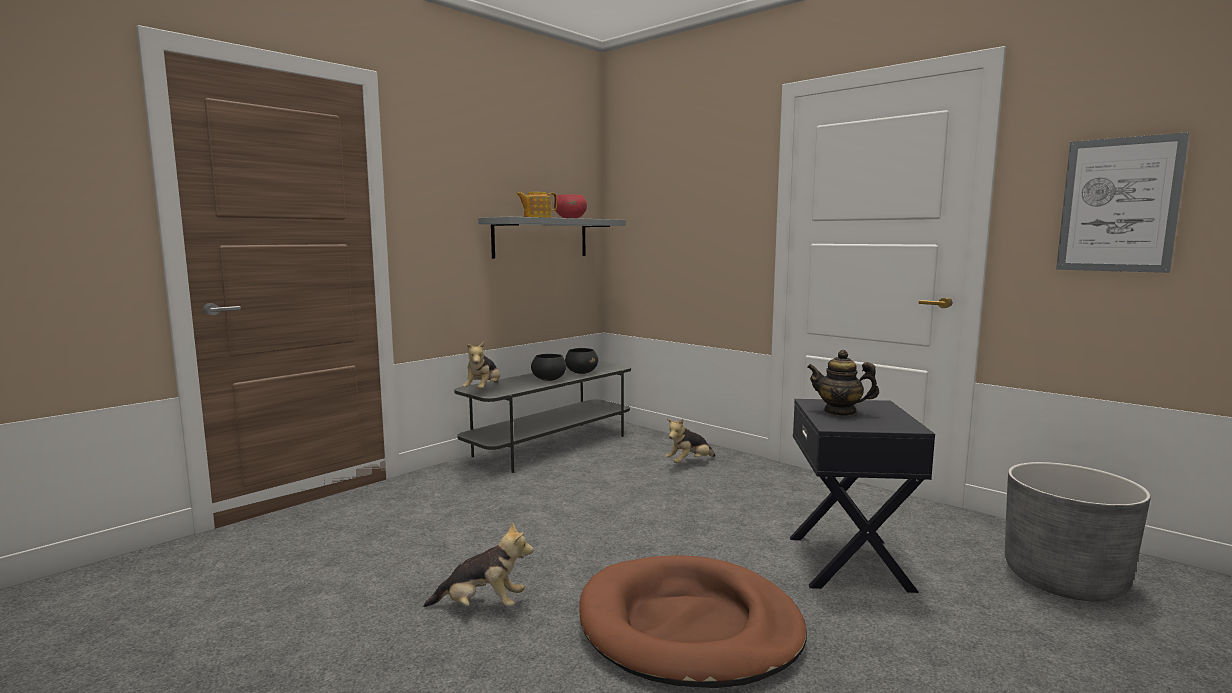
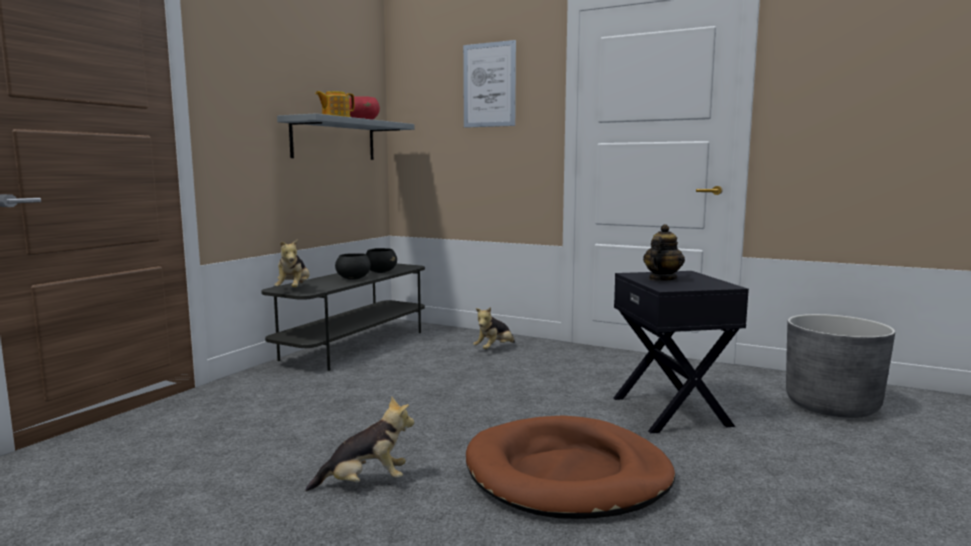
camera: 15 degrees left, 0 degrees up
(840, 412) = (662, 279): teapot -> teapot turned 120 degrees clockwise
(1118, 205) = (851, 105): picture -> picture (489, 85)

